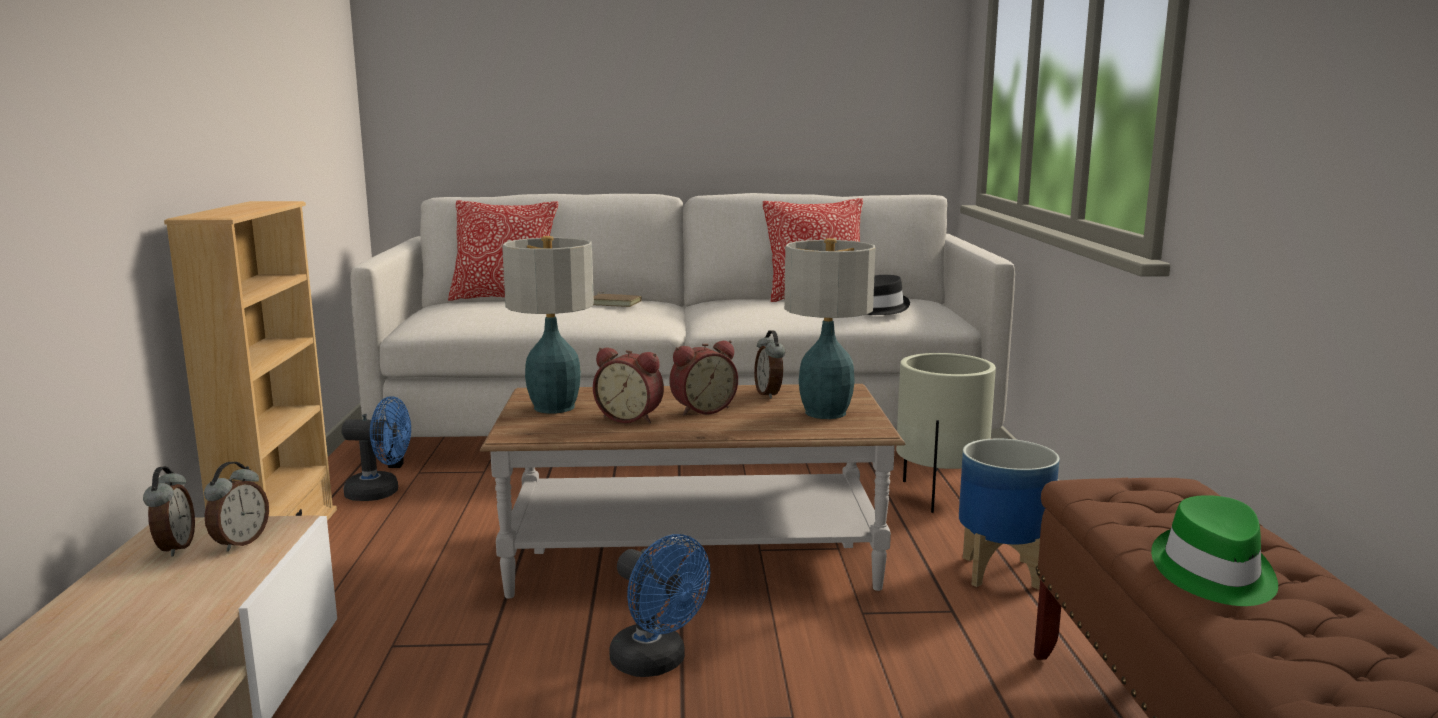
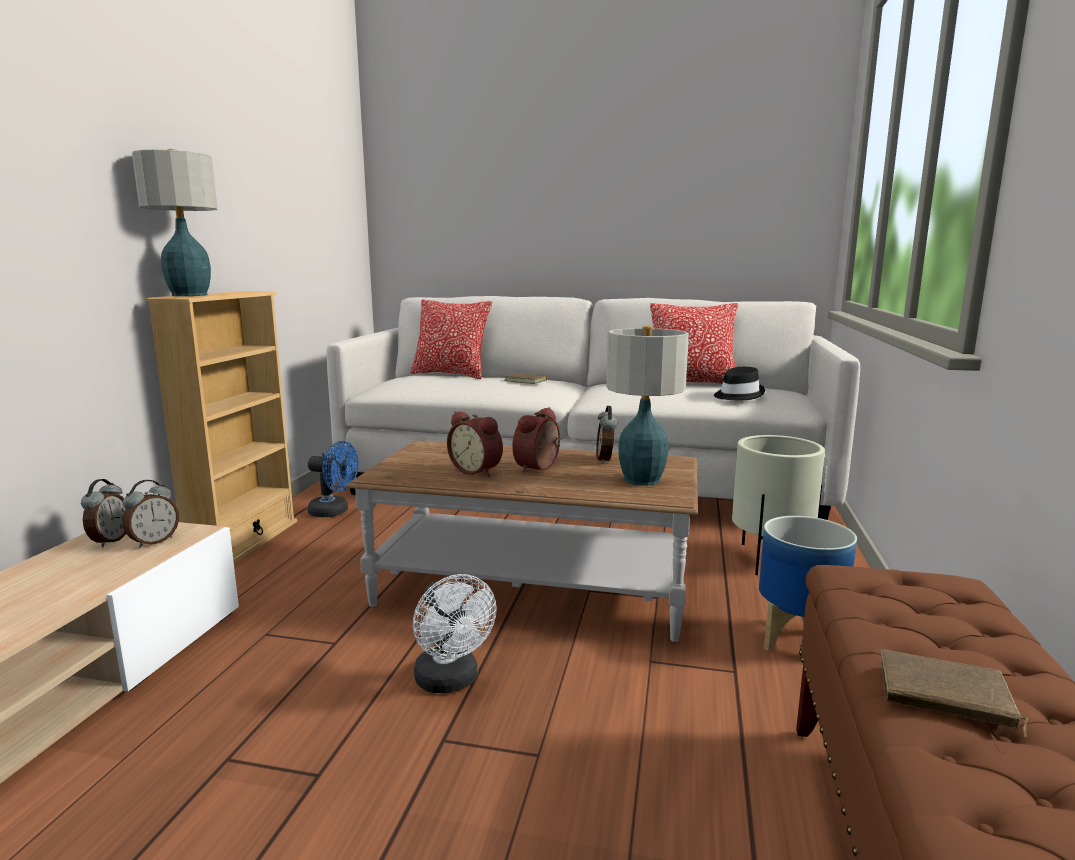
camera: 15 degrees right, 0 degrees up
(554, 408) = (426, 458): table lamp -> table lamp (189, 295)
(656, 663) = (451, 682): blue fan -> white fan
(702, 409) = (540, 468): alarm clock -> alarm clock turned 135 degrees clockwise
(1213, 573) = (943, 696): green hat -> brown book

